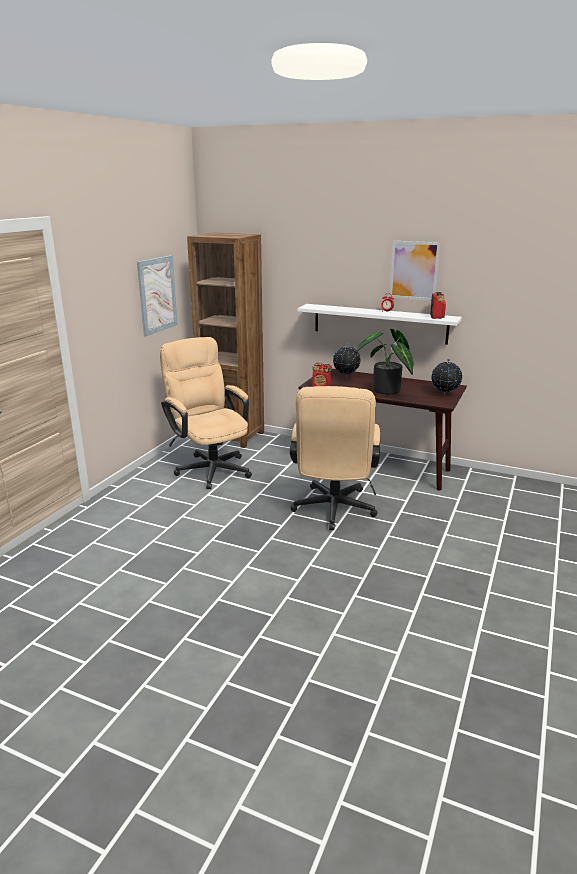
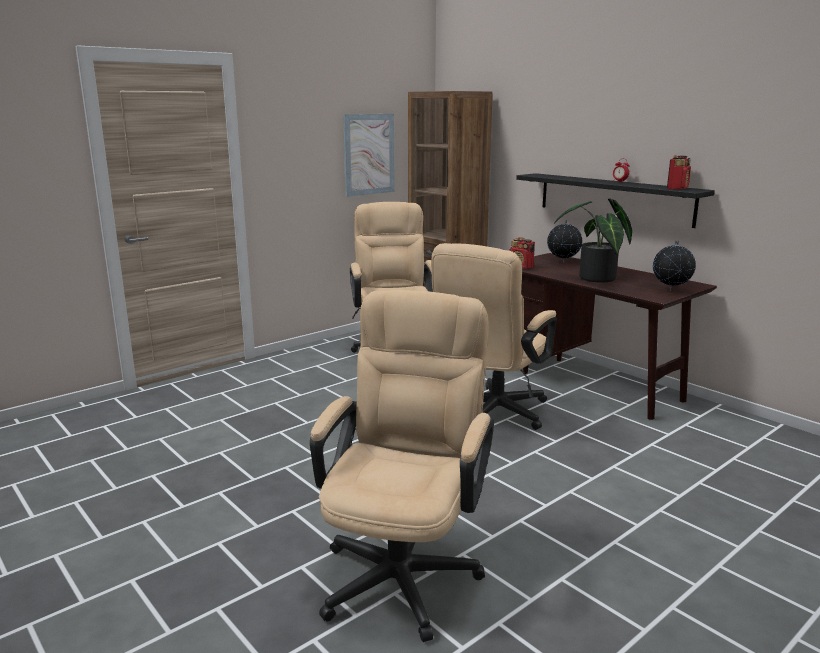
camera: 25 degrees right, 5 degrees down
(379, 323) = (613, 198): white shelf -> black shelf
(379, 655) = (404, 568): none -> beige office chair
(414, 270) = (657, 128): picture -> none

